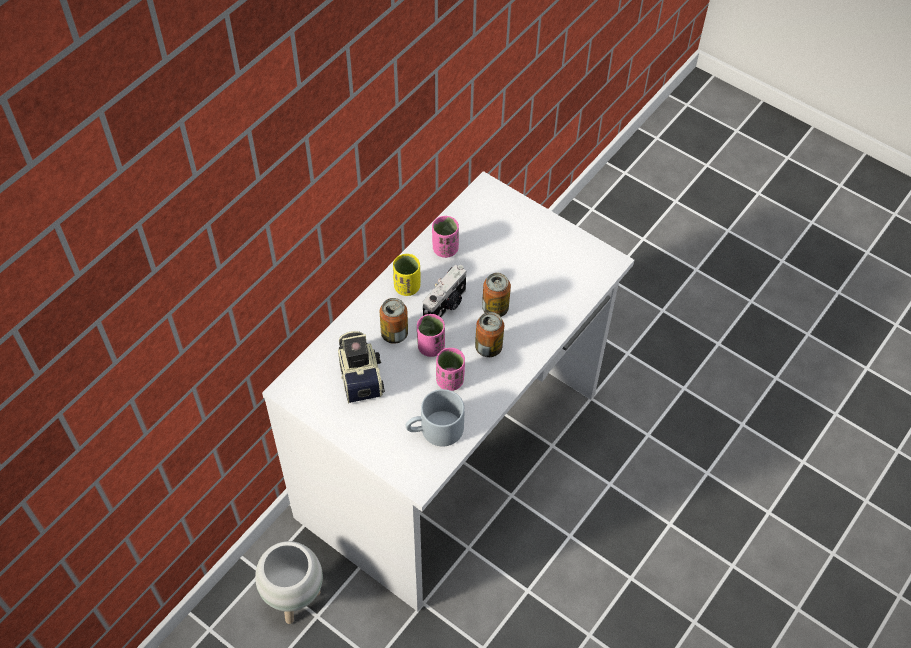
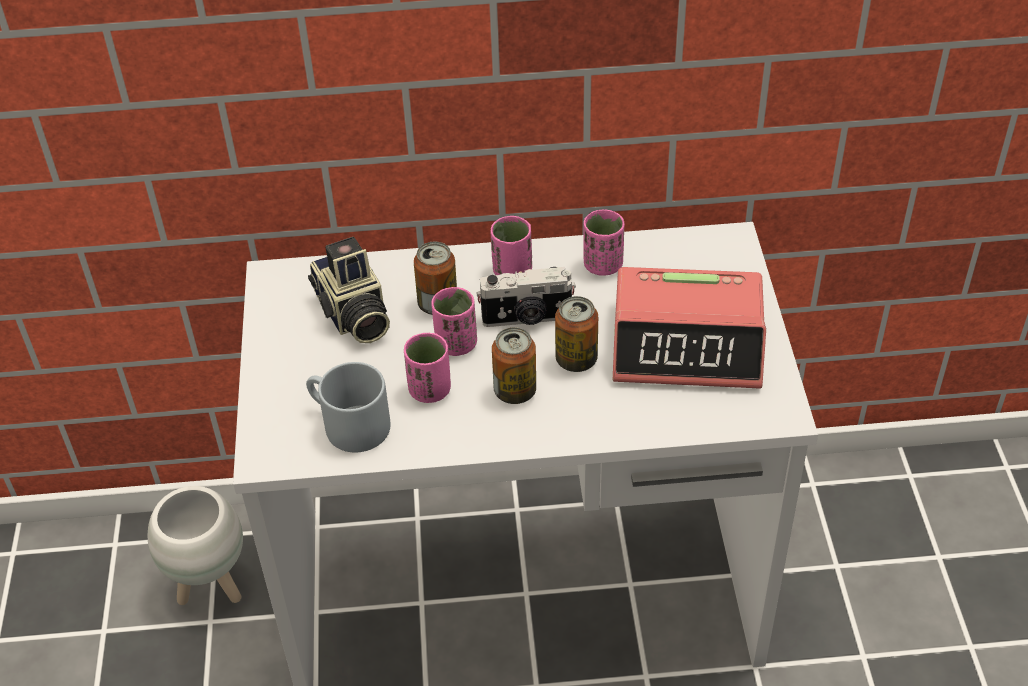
camera: 50 degrees right, 10 degrees down
(360, 375) = (352, 315): camera -> camera turned 120 degrees clockwise
(407, 287) = (512, 271): yellow cup -> pink cup
(532, 259) = (688, 343): none -> alarm clock

